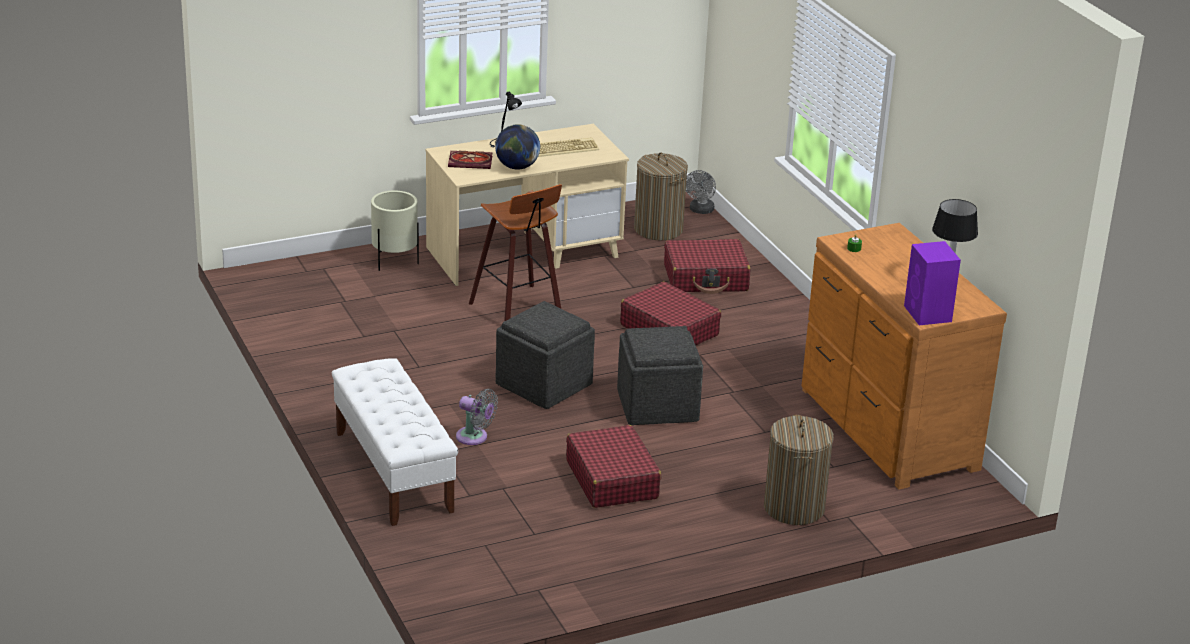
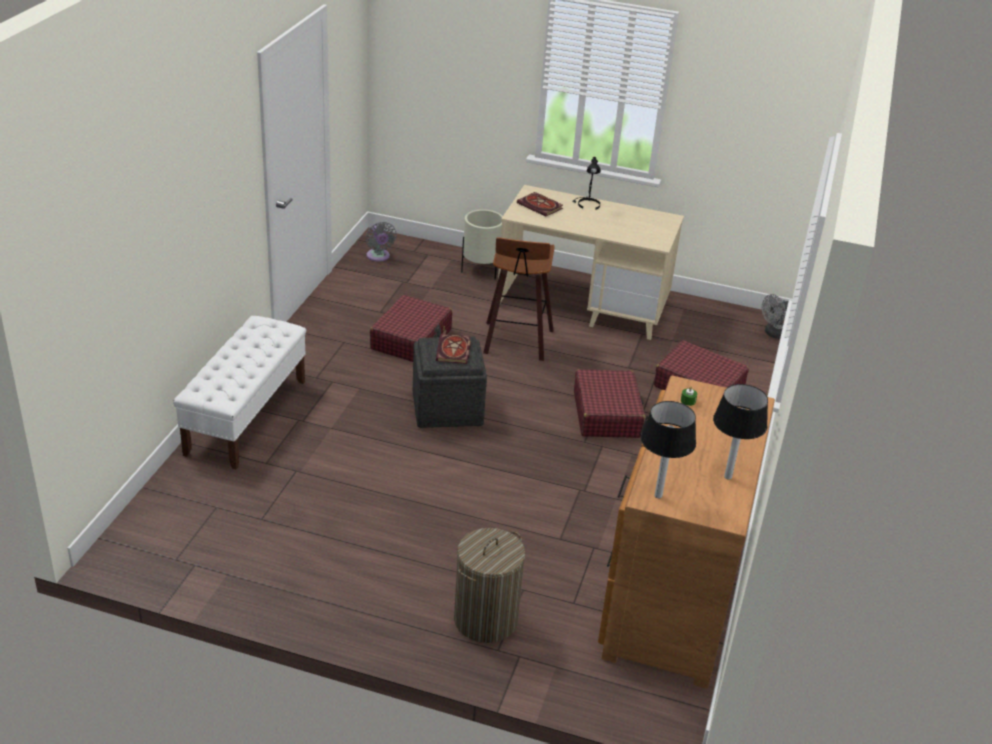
camera: 40 degrees right, 5 degrees up
(474, 437) = (337, 421): grey fan -> grey fan (378, 257)
(517, 167) = (568, 223): globe -> none
(549, 319) = (454, 351): none -> book
(564, 148) = (629, 224): keyboard -> none
(612, 479) = (382, 509): red suitcase -> red suitcase (411, 339)
(658, 229) = (716, 333): laundry basket -> none
(658, 405) = (507, 469): grey ottoman -> none
(928, 314) = (658, 496): purple speaker -> table lamp

